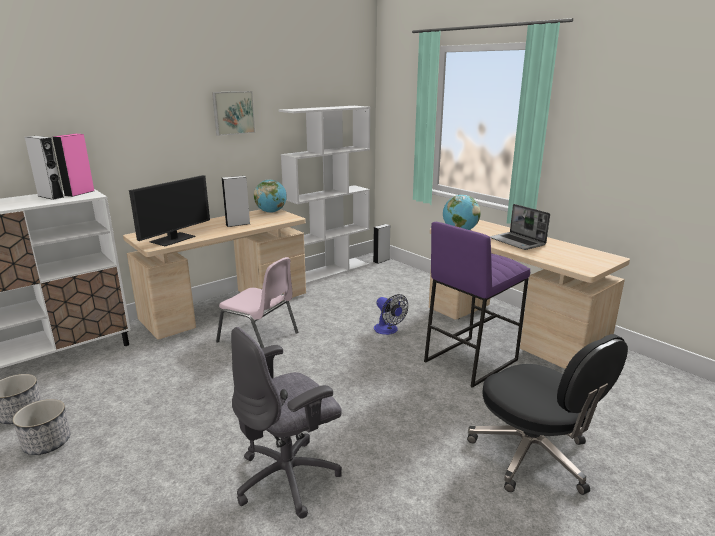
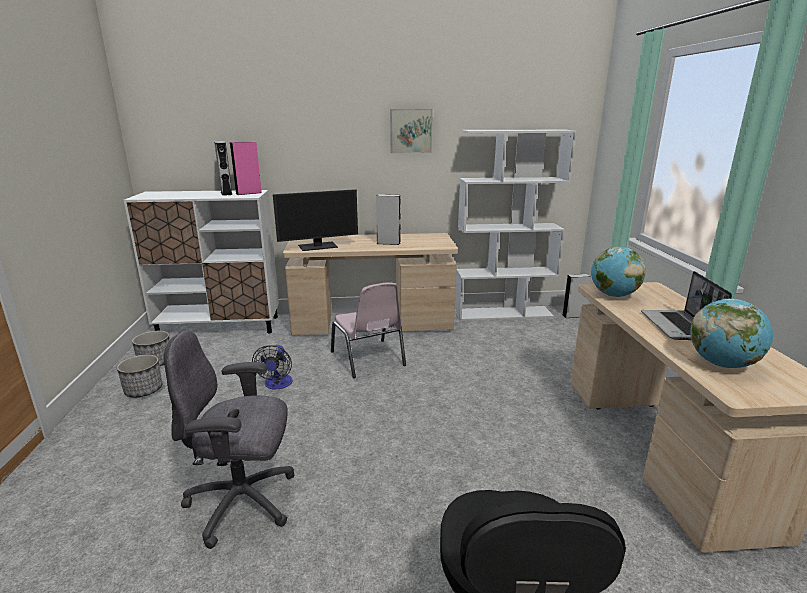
camera: 35 degrees right, 0 degrees up
(271, 212) = (436, 237): globe -> globe (722, 364)
(388, 330) = (497, 394): fan -> fan (277, 385)
(470, 360) = (558, 464): purple stool -> none

